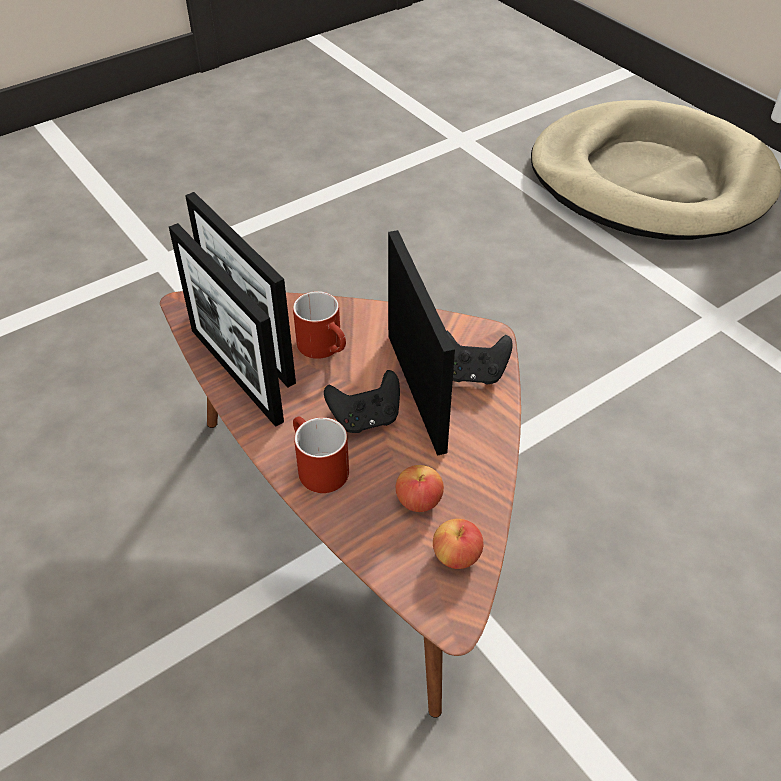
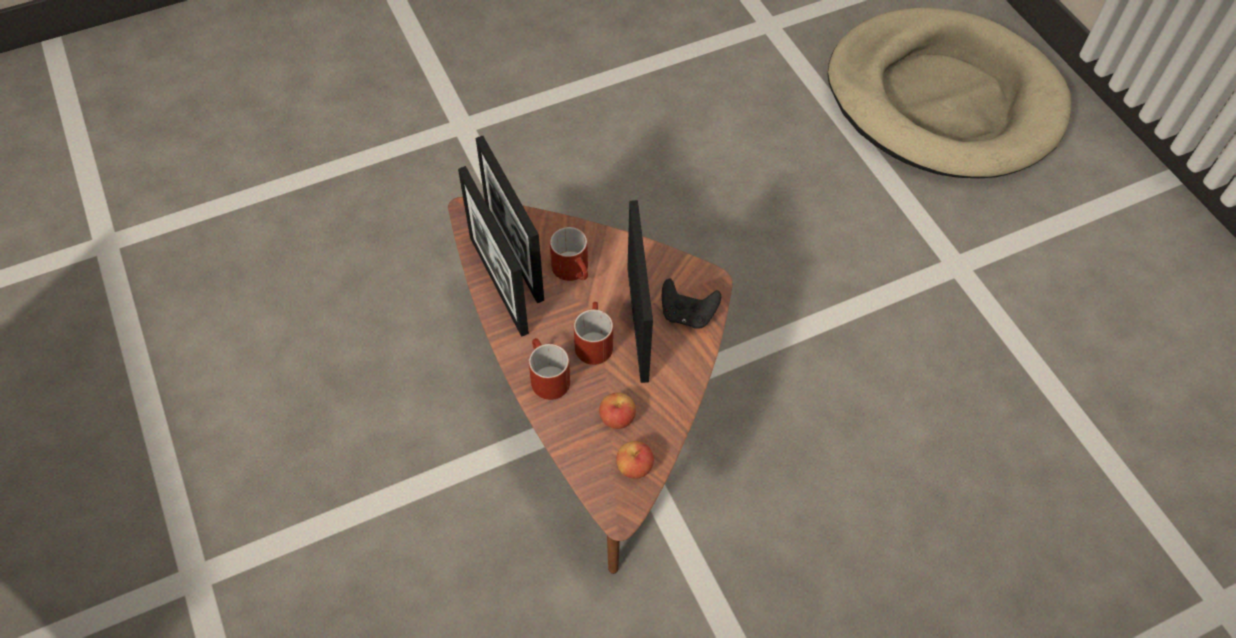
camera: 10 degrees right, 10 degrees up
(366, 418) = (592, 341): black game controller -> red mug

